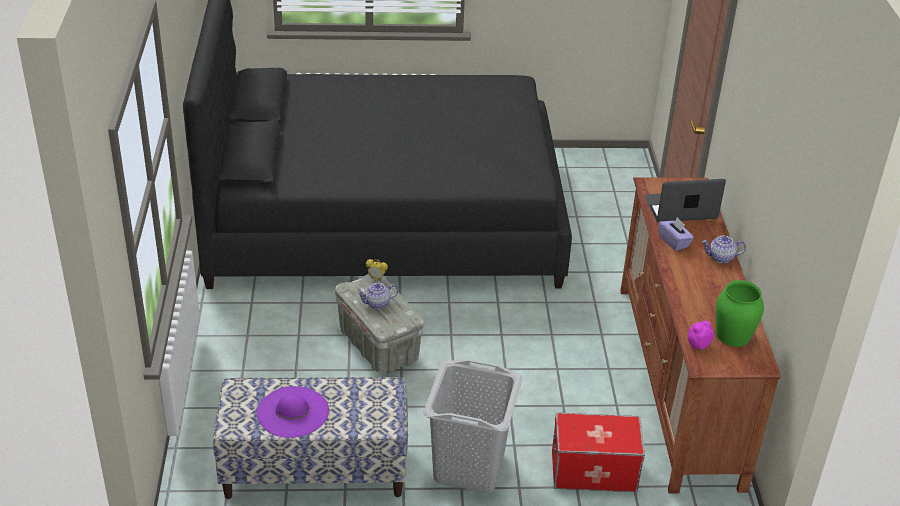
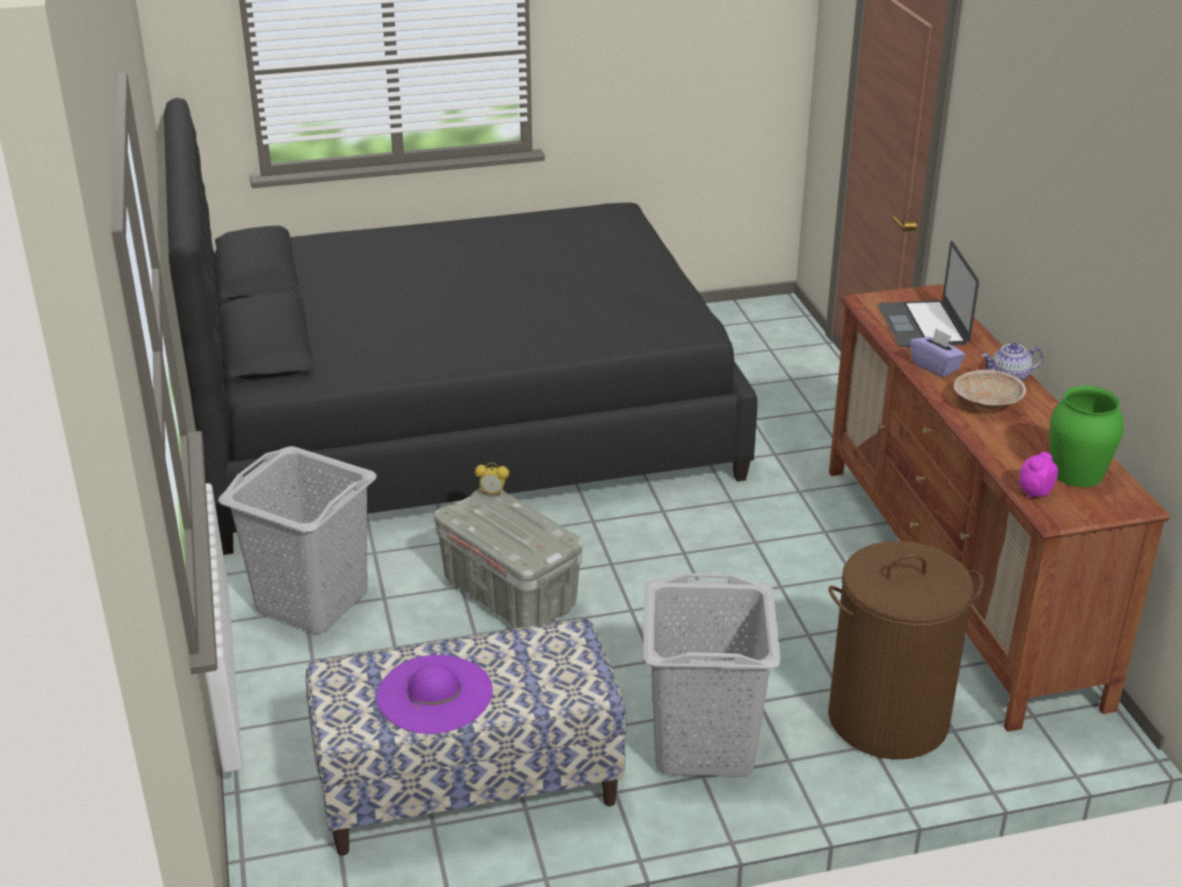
camera: 10 degrees left, 5 degrees down
(253, 329) = (312, 600): none -> grey laundry basket
(377, 303) = (505, 526): teapot -> none
(594, 470) = (888, 718): storage box -> brown laundry basket
(680, 208) = (923, 325): laptop -> laptop turned 75 degrees counterclockwise
(696, 275) = (986, 404): none -> beige bowl

